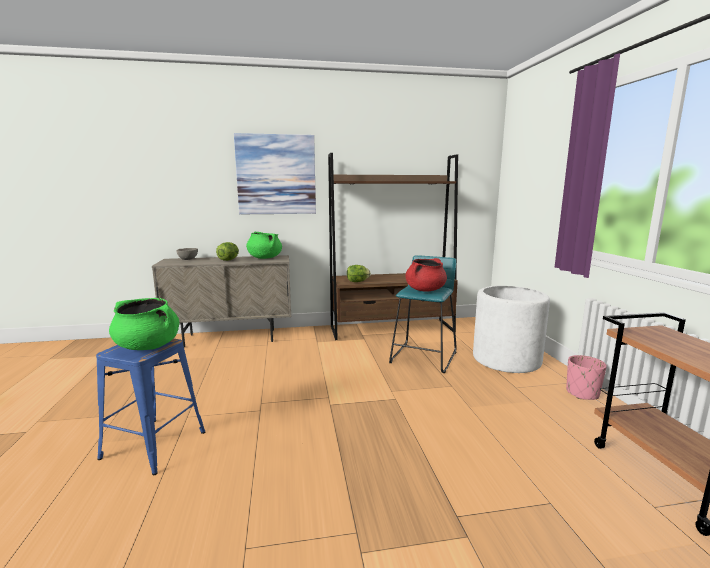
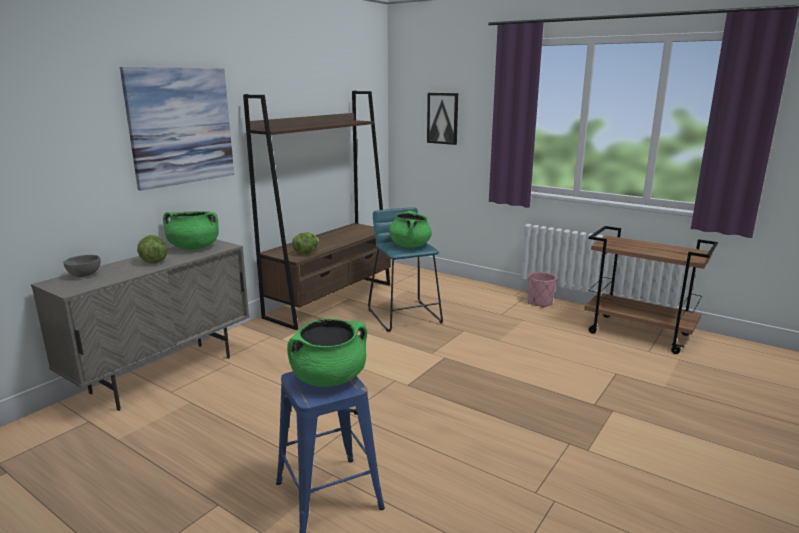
camera: 45 degrees left, 5 degrees up
(425, 290) = (410, 245): red cooking pot -> green cooking pot
(506, 359) = (463, 295): white planter -> none
(534, 180) = (443, 118): none -> picture

